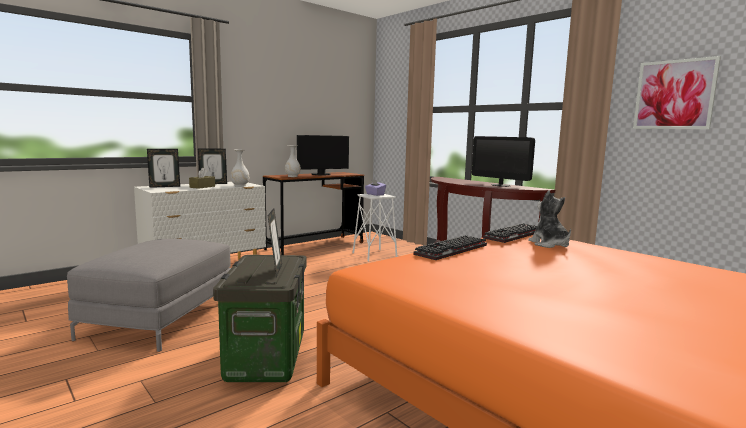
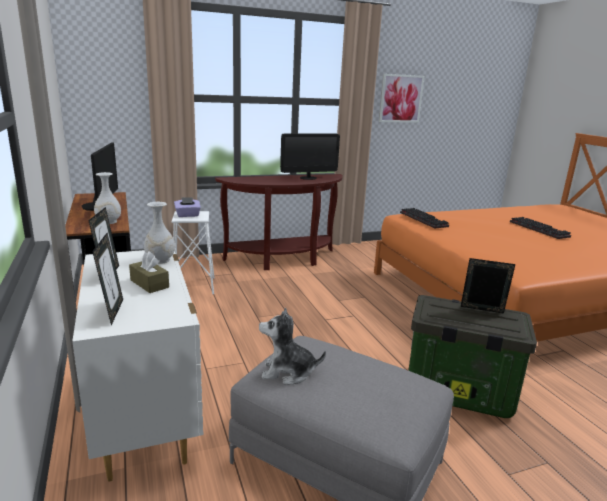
camera: 70 degrees left, 10 degrees up
(452, 250) = (468, 243): keyboard -> keyboard (540, 229)
(549, 244) = (455, 219): plush toy -> plush toy (288, 372)

